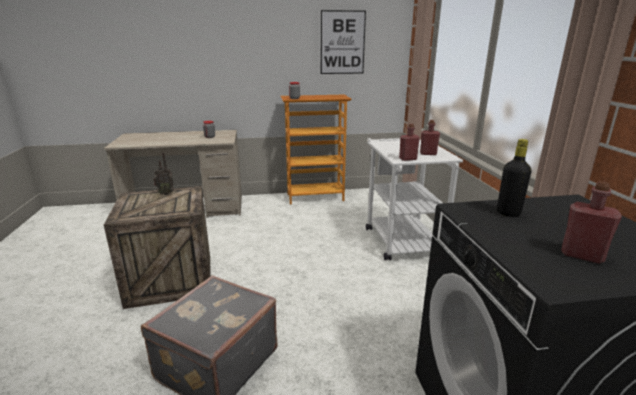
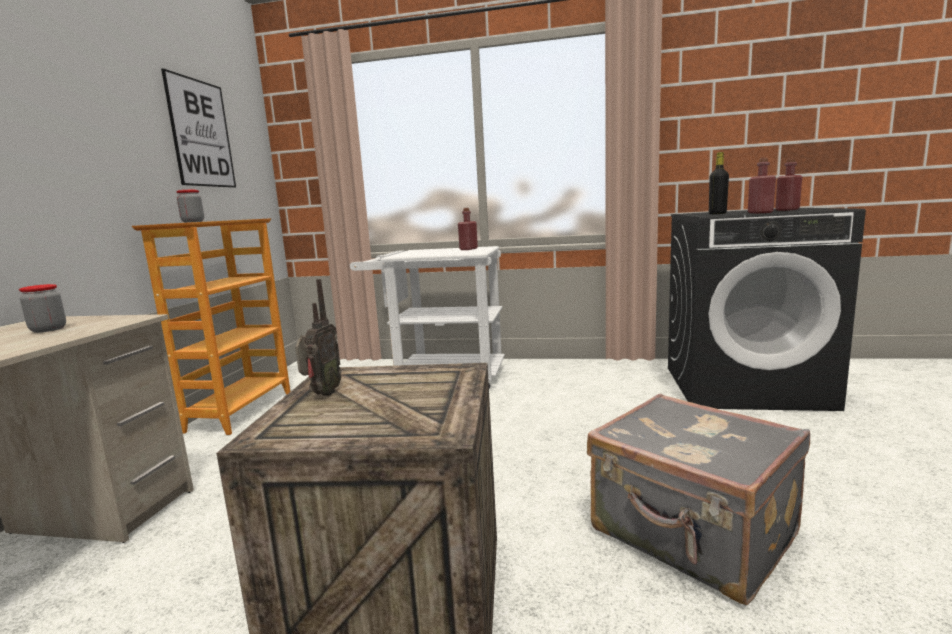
camera: 70 degrees left, 10 degrees down
(408, 159) = (479, 251): red bottle -> red bottle (760, 213)

